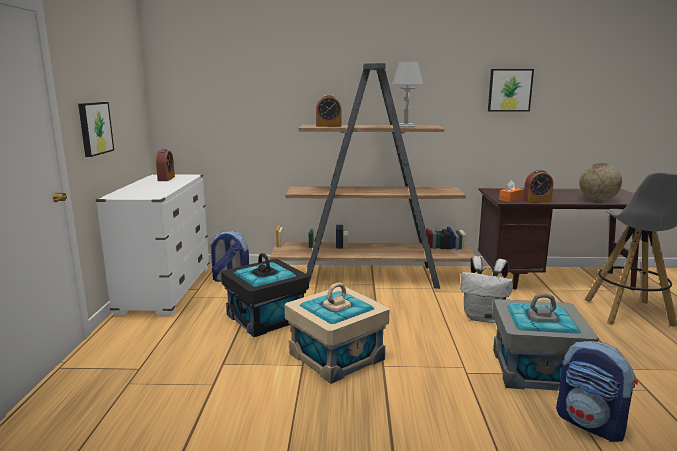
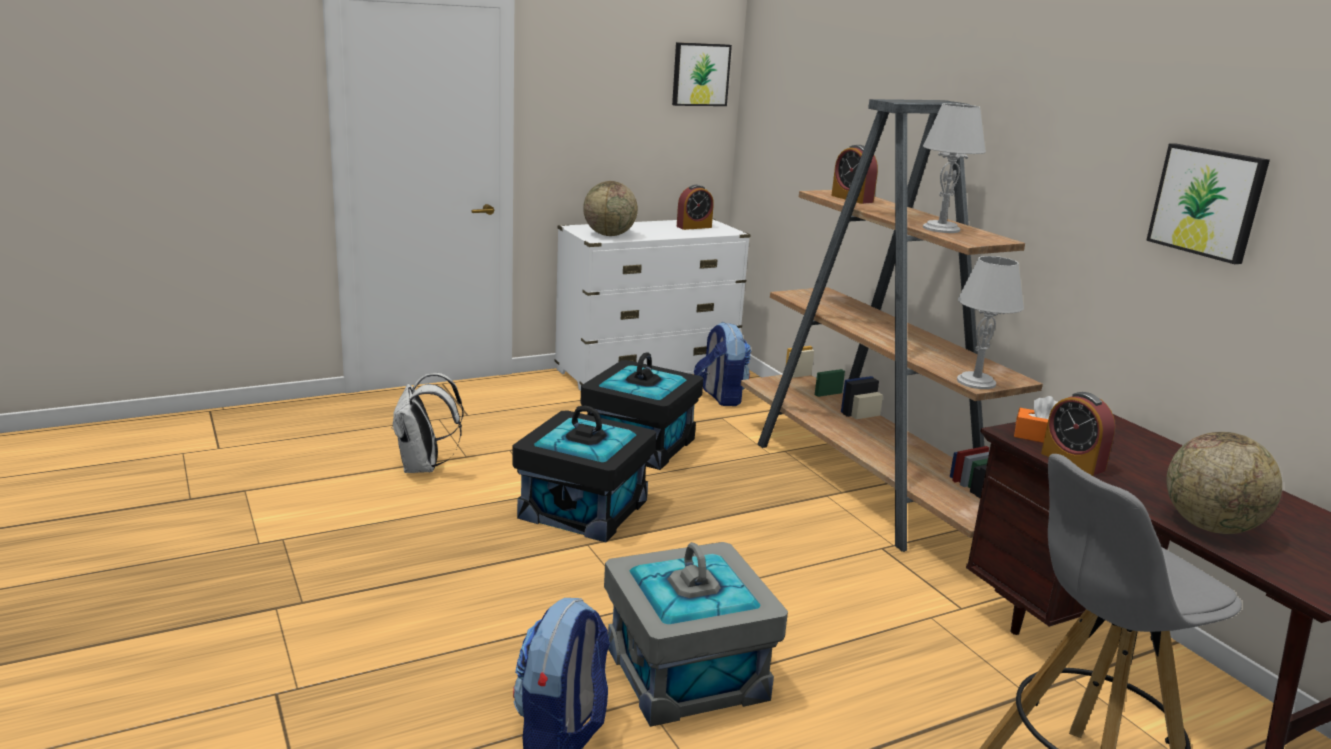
camera: 60 degrees right, 5 degrees up
(94, 128) = (585, 141): picture -> picture (700, 74)
(149, 193) = (609, 235): none -> globe
(336, 356) = (584, 509): beige storage box -> black storage box
(452, 192) = (976, 382): none -> grey table lamp
(483, 317) = (831, 608): white backpack -> white backpack (423, 467)

